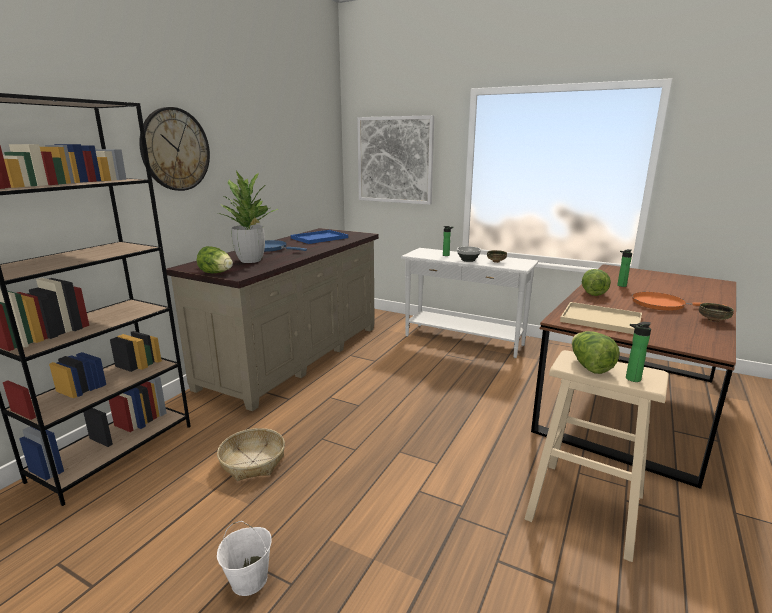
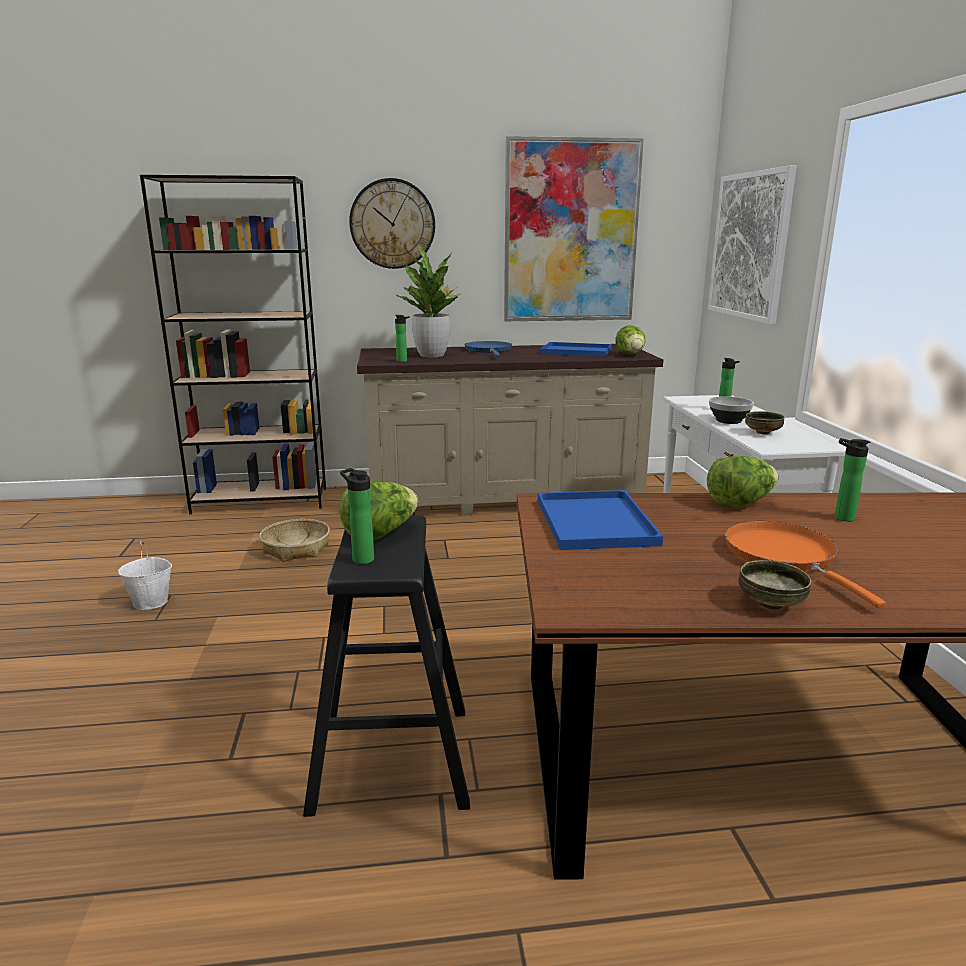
camera: 55 degrees right, 0 degrees up
(217, 273) = (370, 358): lettuce -> lettuce (631, 355)
(254, 269) = (403, 361): none -> bottle
(285, 153) = (571, 232): none -> picture
(585, 506) = (391, 757): beige stool -> black stool
(602, 319) = (597, 523): beige tray -> blue tray

